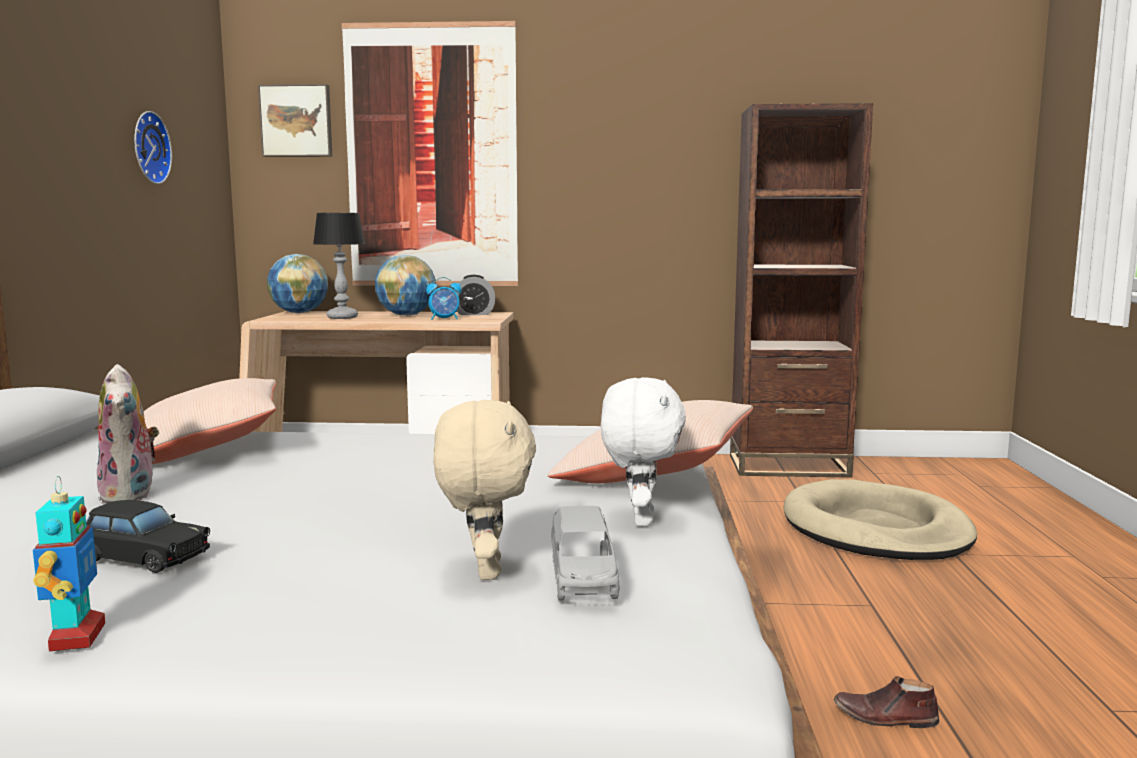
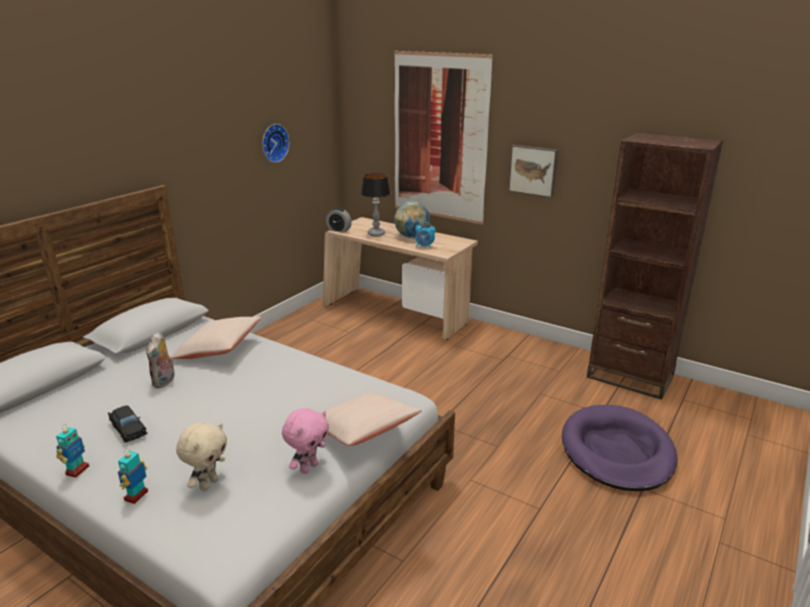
camera: 30 degrees right, 15 degrees up
(297, 121) = (370, 109): picture -> picture (533, 170)
(299, 313) = (363, 222): globe -> none
(327, 629) = (137, 496): none -> toy robot
(474, 314) = (450, 241): alarm clock -> alarm clock (339, 230)
(583, 578) = (232, 502): grey toy car -> none
(639, 520) = (308, 467): white plush toy -> pink plush toy
(875, 530) = (617, 451): beige dog bed -> purple dog bed
(885, 718) = (456, 581): brown shoe -> none

